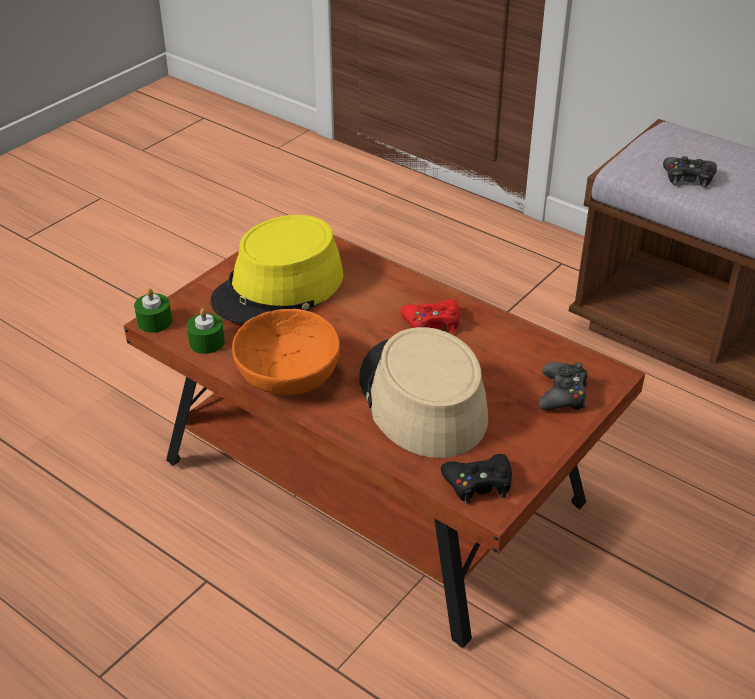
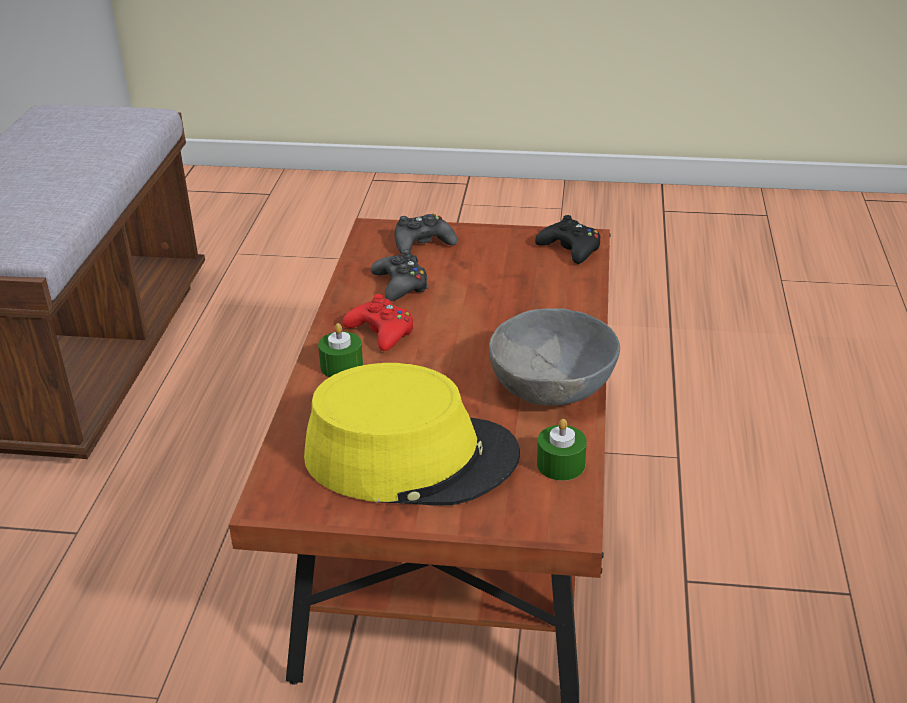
camera: 120 degrees left, 5 degrees down
(154, 322) = (569, 527): green candle -> green candle (341, 366)
(286, 376) = (553, 385): orange bowl -> grey bowl
(421, 398) = (501, 302): beige hat -> none
(688, 178) = (40, 209): black game controller -> black game controller (401, 285)

